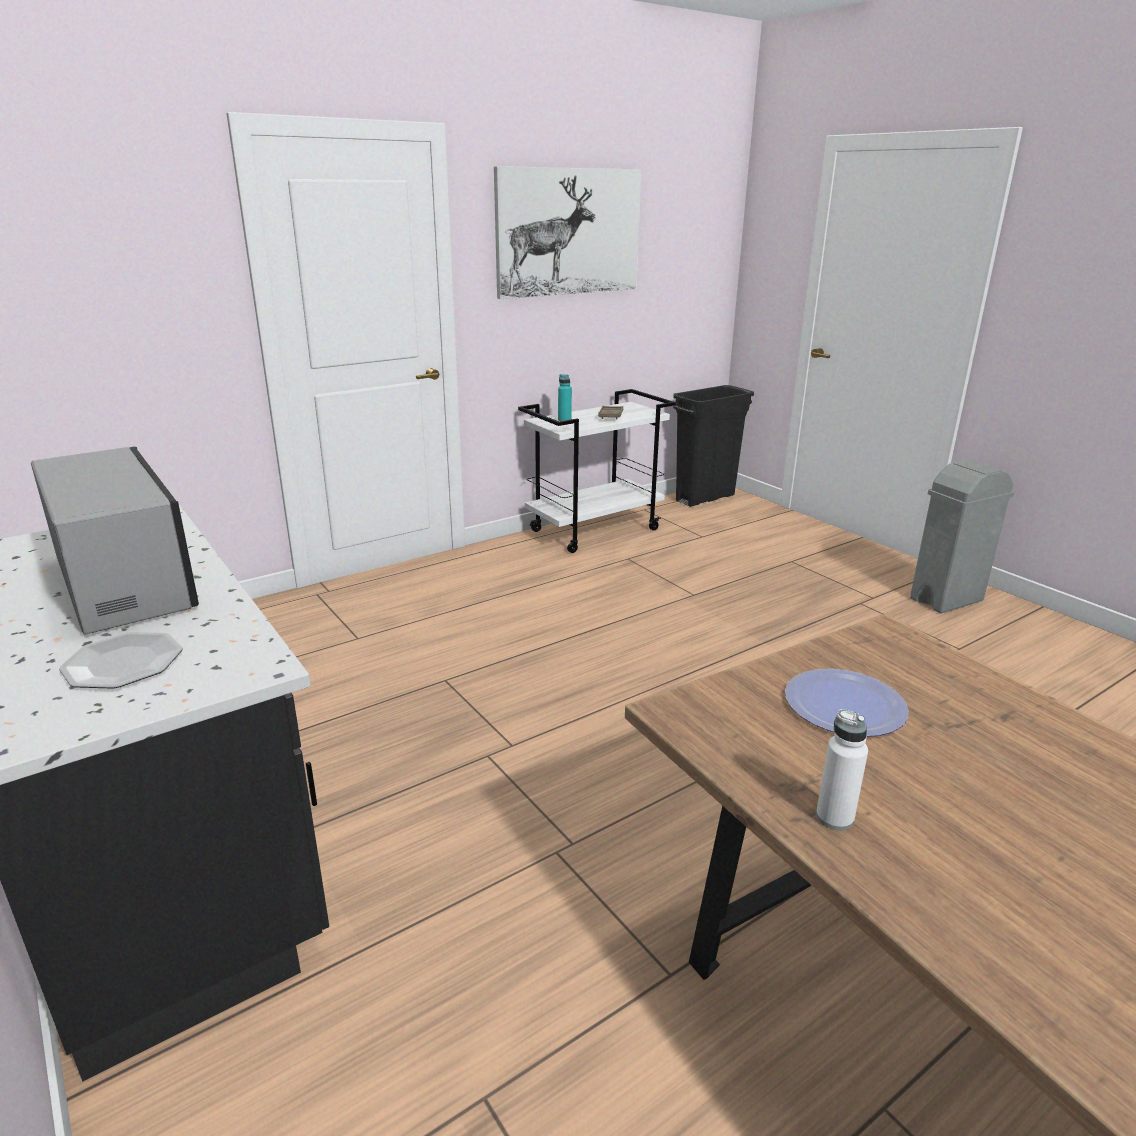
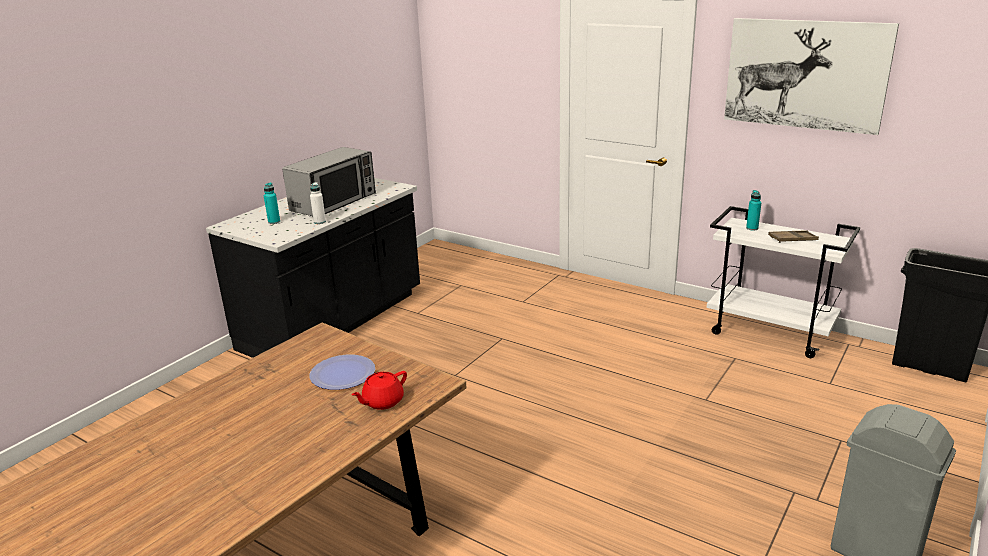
camera: 70 degrees right, 0 degrees up
(123, 663) = (274, 222): plate -> turquoise bottle
(834, 817) = (247, 378): white bottle -> white bottle (319, 222)
(942, 681) = (382, 402): none -> red teapot

